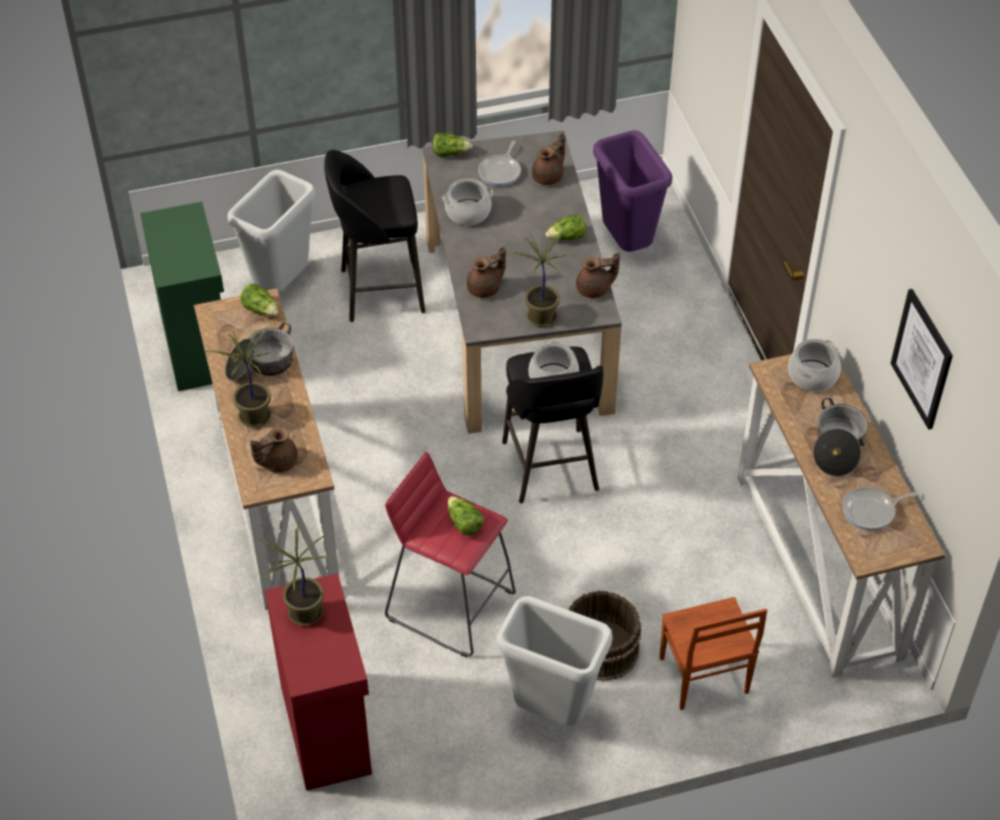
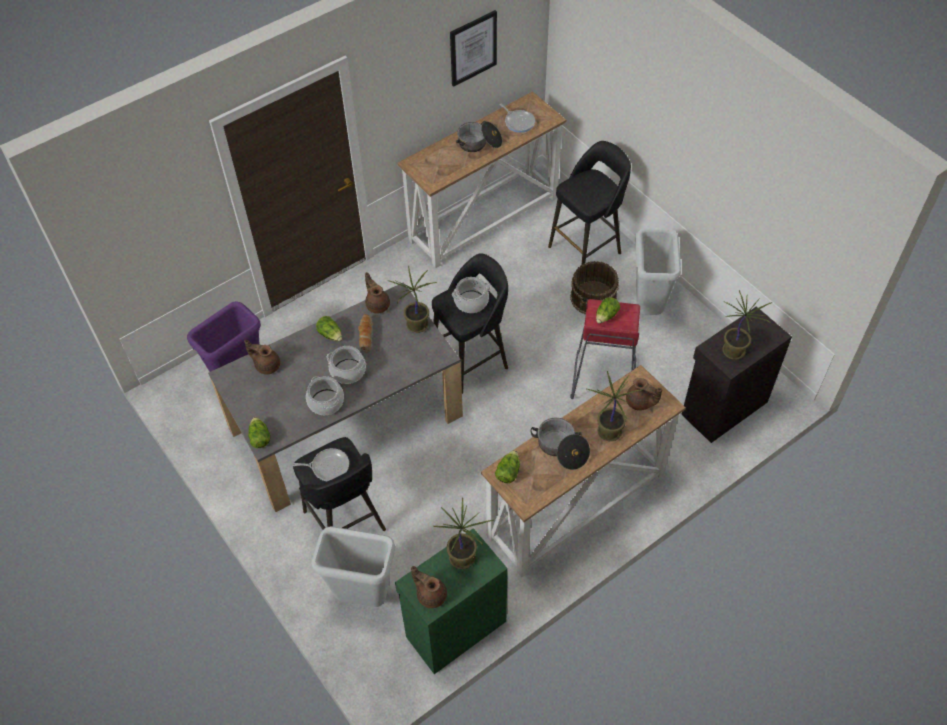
camera: 110 degrees left, 5 degrees up
(191, 257) = (463, 558): none -> potted plant
(327, 728) = (723, 407): red cabinet -> black cabinet
(485, 288) = (402, 365): brown teapot -> brown teapot (430, 594)
(500, 171) = (271, 397): frying pan -> frying pan (328, 466)
(549, 267) = (366, 336): none -> bread
(703, 677) = (586, 249): brown chair -> black stool
(812, 376) = (427, 164): cooking pot -> cooking pot (348, 371)

